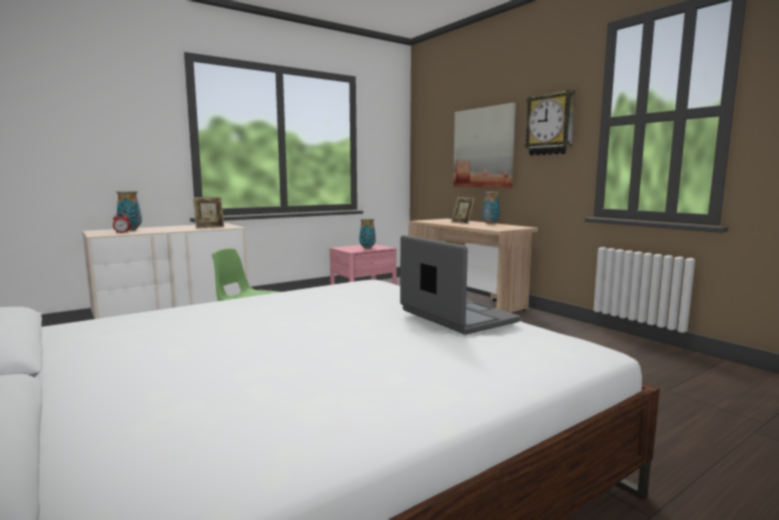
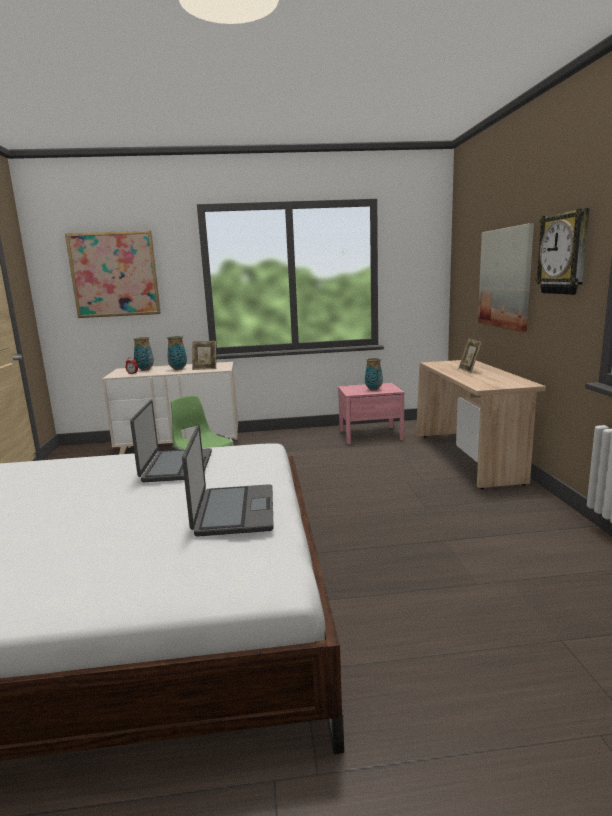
camera: 30 degrees right, 5 degrees up
(78, 117) = (114, 274): none -> picture
(317, 300) = (176, 466): none -> laptop
(490, 223) = (502, 373): vase -> vase (178, 369)

